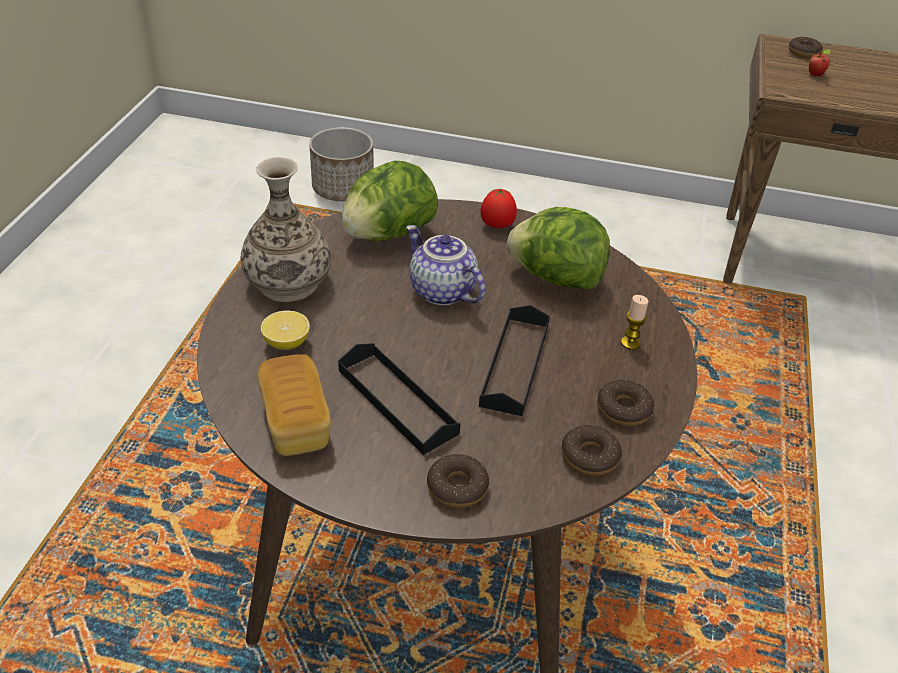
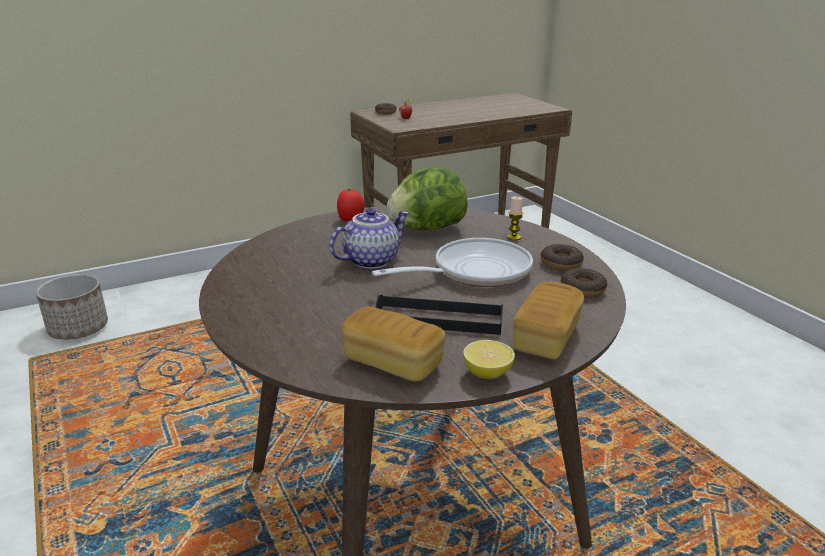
camera: 40 degrees left, 15 degrees down
(286, 343) = (311, 328): lemon -> lemon (487, 373)
(287, 282) = (254, 299): vase -> none
(388, 234) = (286, 249): lettuce -> none
(440, 291) = (370, 260): teapot -> teapot turned 135 degrees clockwise
(457, 487) = (546, 338): donut -> bread
(515, 364) = (473, 272): black tray -> frying pan

